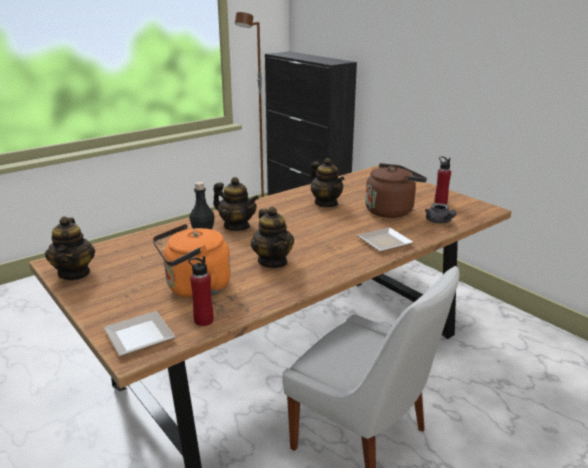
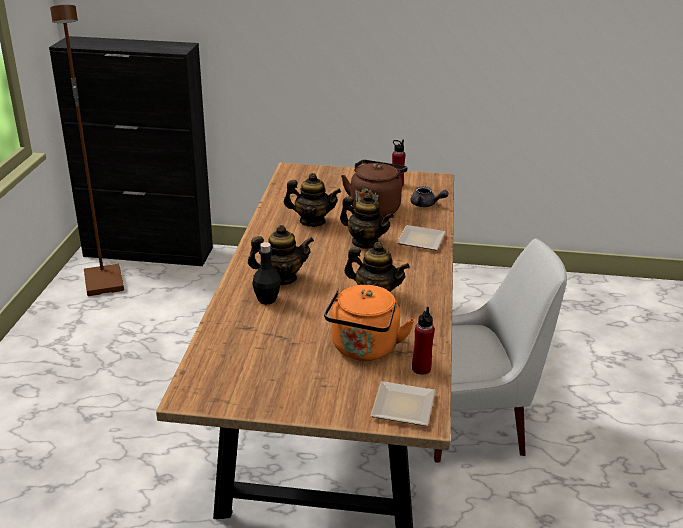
camera: 45 degrees left, 5 degrees up
(75, 273) = (232, 394): teapot -> teapot (365, 243)

